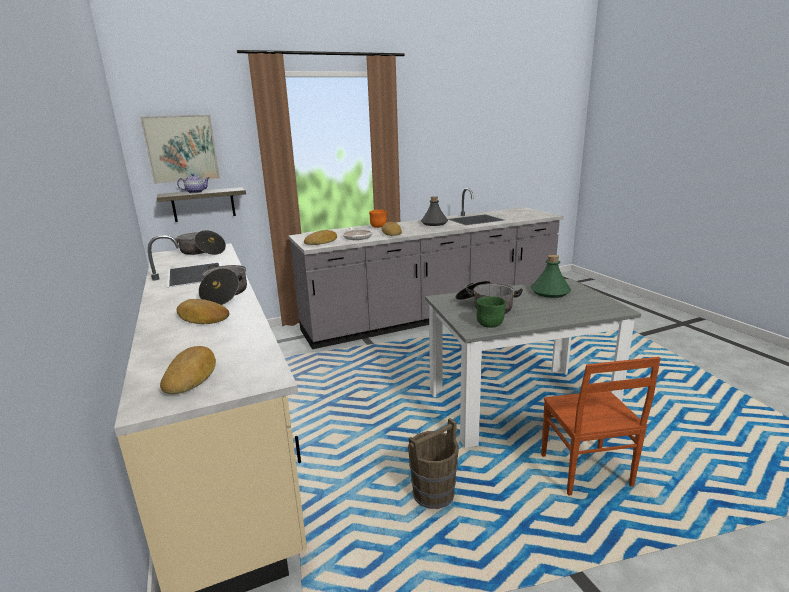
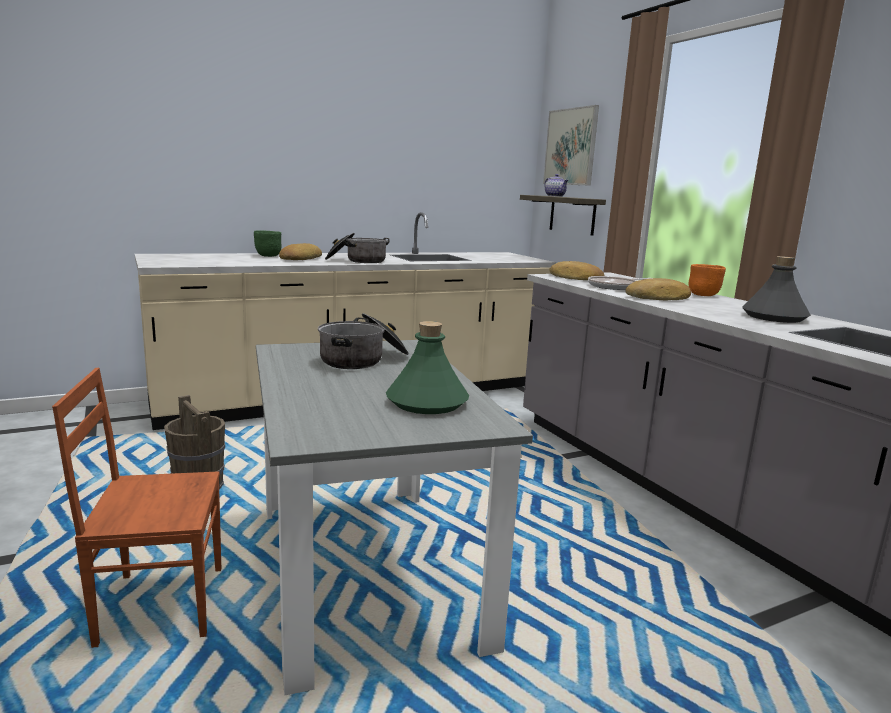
camera: 85 degrees right, 5 degrees down
(191, 375) = (186, 258): bread -> none
(201, 252) = (511, 257): cooking pot -> none
(490, 325) = (290, 356): green bowl -> green bowl (268, 256)

